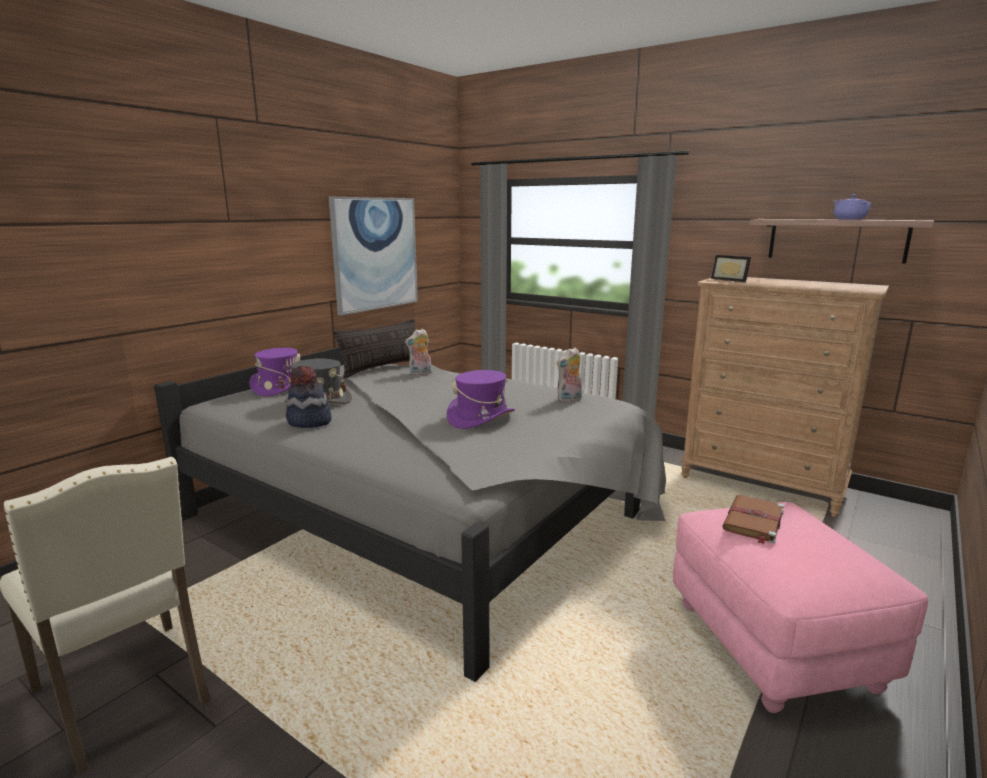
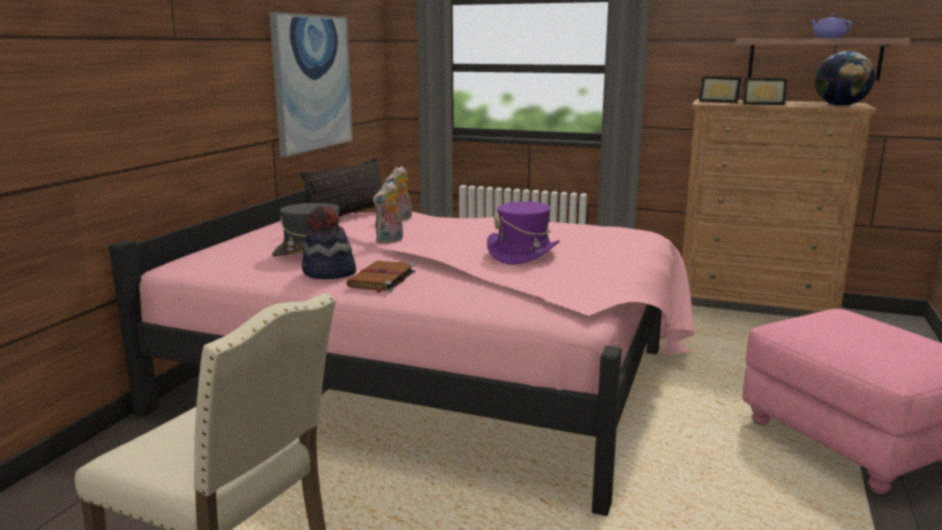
camera: 15 degrees left, 0 degrees up
(279, 387) = (245, 243): purple hat -> none
(427, 513) = (439, 374): grey bed -> pink bed
(569, 400) = (592, 232): plush toy -> plush toy (390, 241)
(753, 521) = (827, 325): brown book -> brown book (382, 279)
(768, 284) = (762, 104): none -> picture frame
(849, 289) = (840, 106): none -> globe

